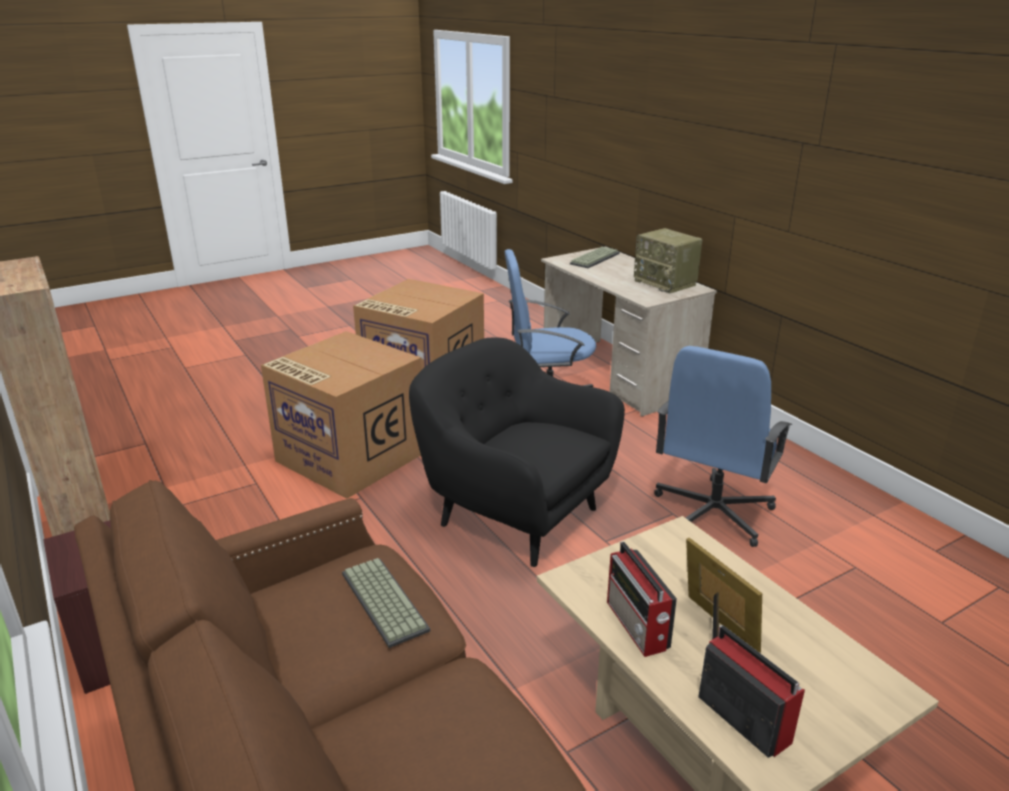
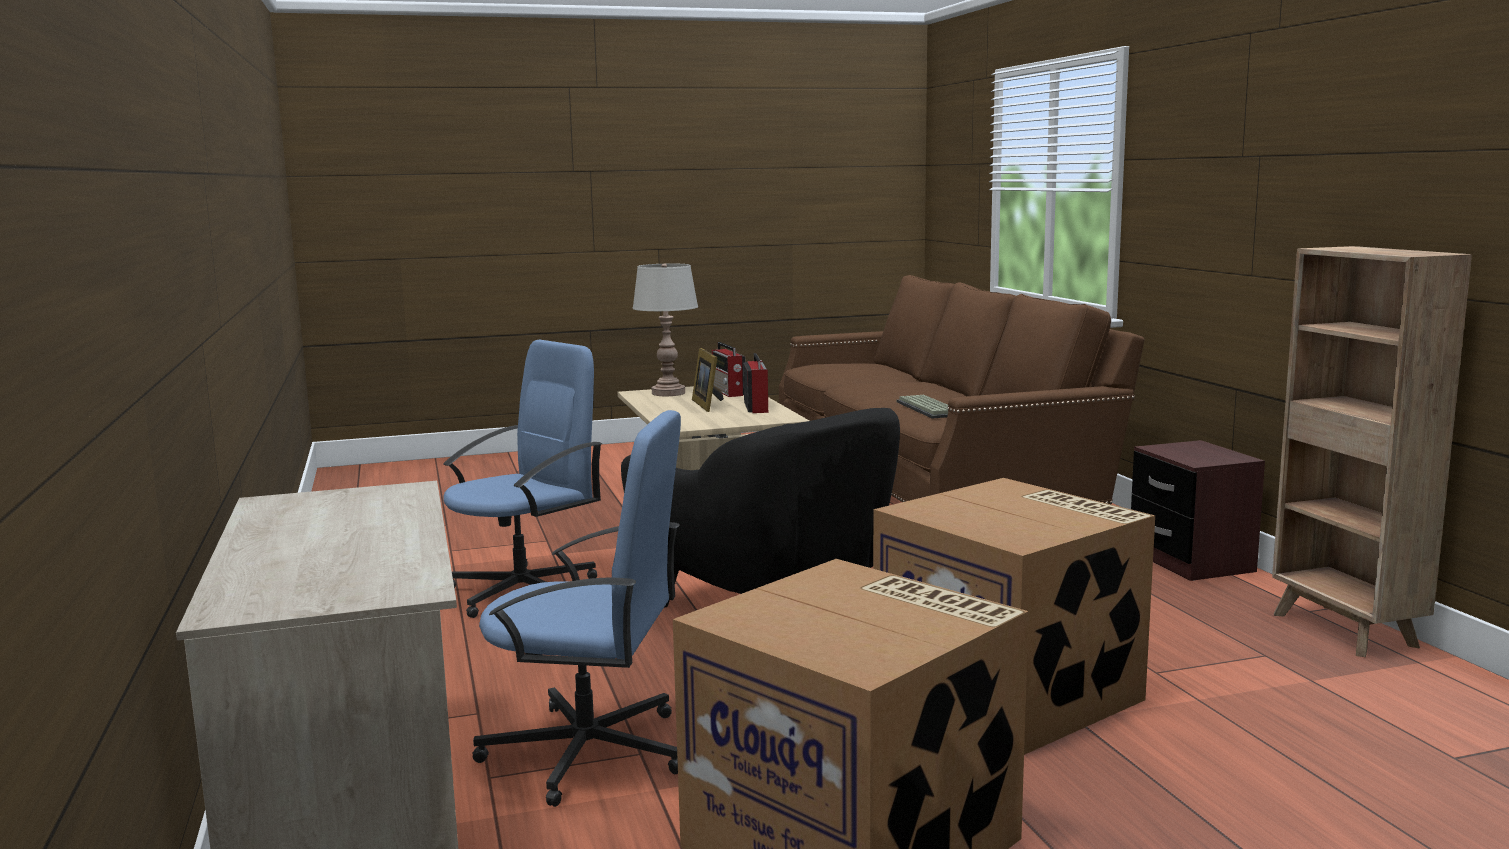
camera: 165 degrees left, 15 degrees down
(594, 258) = (311, 586): keyboard -> none
(666, 283) = (297, 514): radio -> none
(838, 696) = (668, 393): none -> grey table lamp

